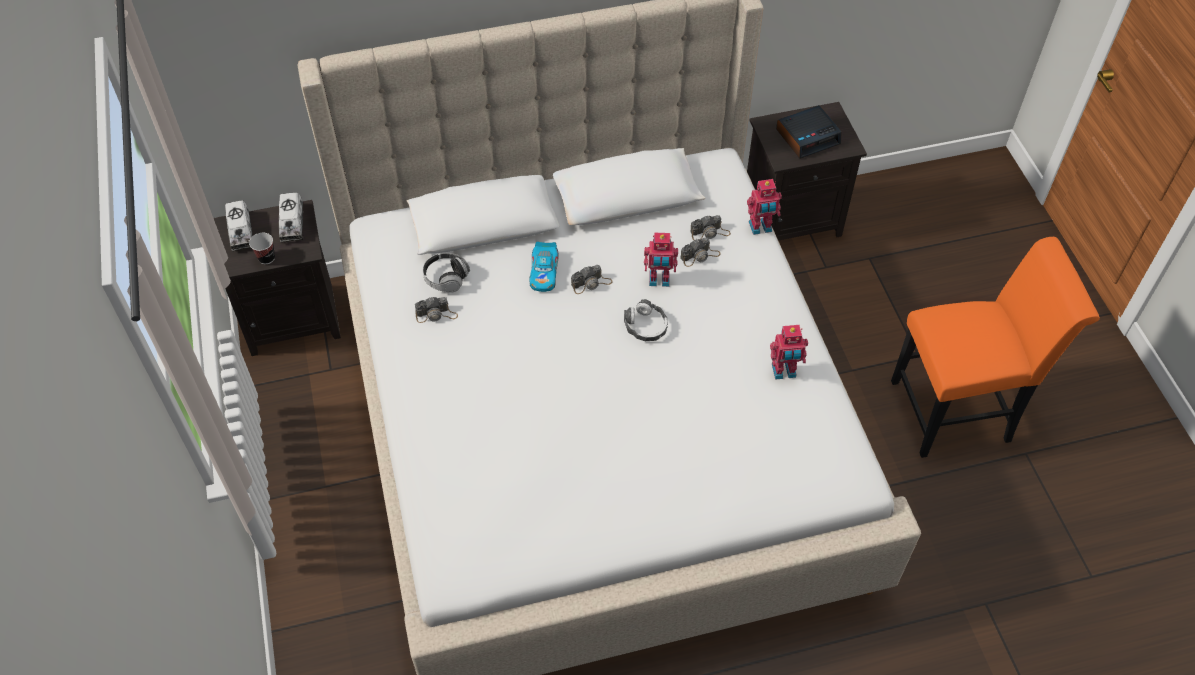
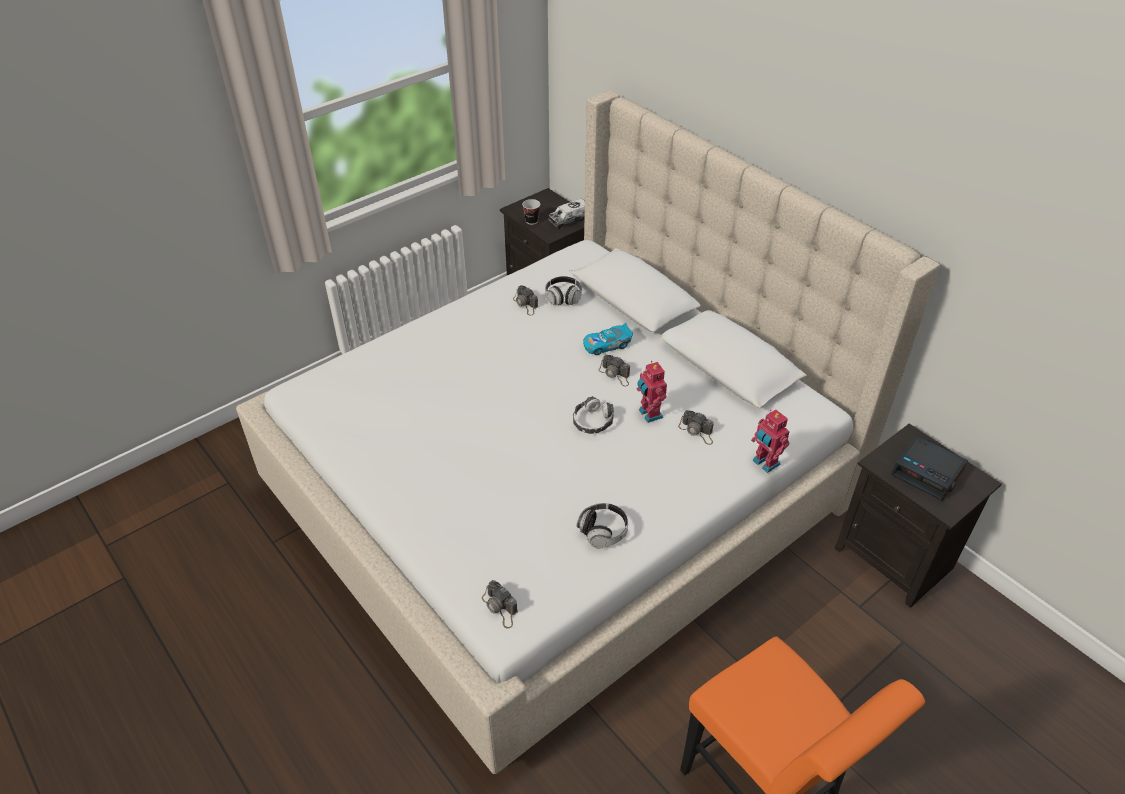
camera: 65 degrees right, 10 degrees down
(241, 232) = (545, 203): toy truck -> none
(710, 233) = (729, 430): camera -> camera (500, 608)
(784, 372) = (603, 531): toy robot -> headphones

